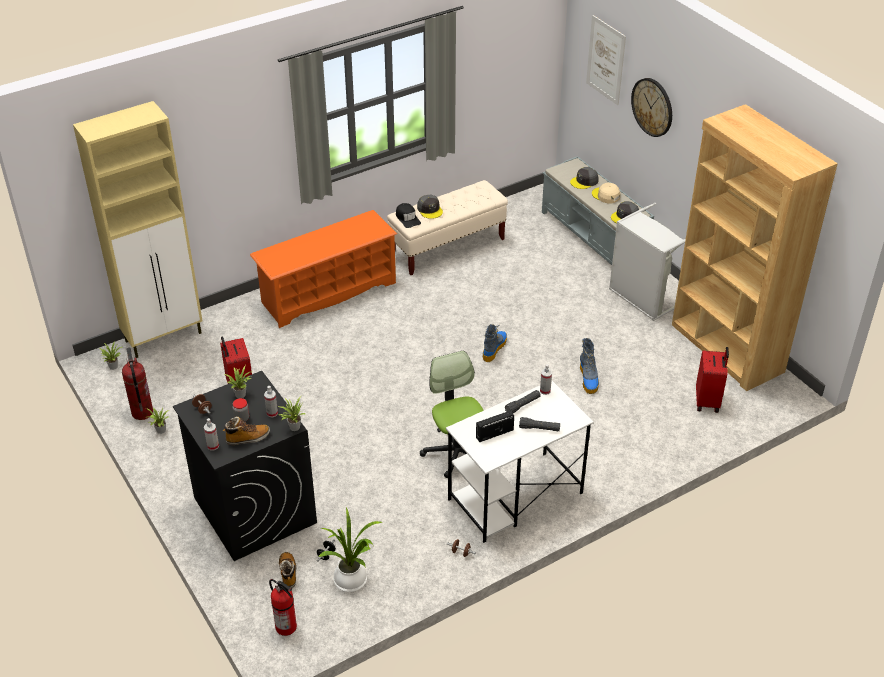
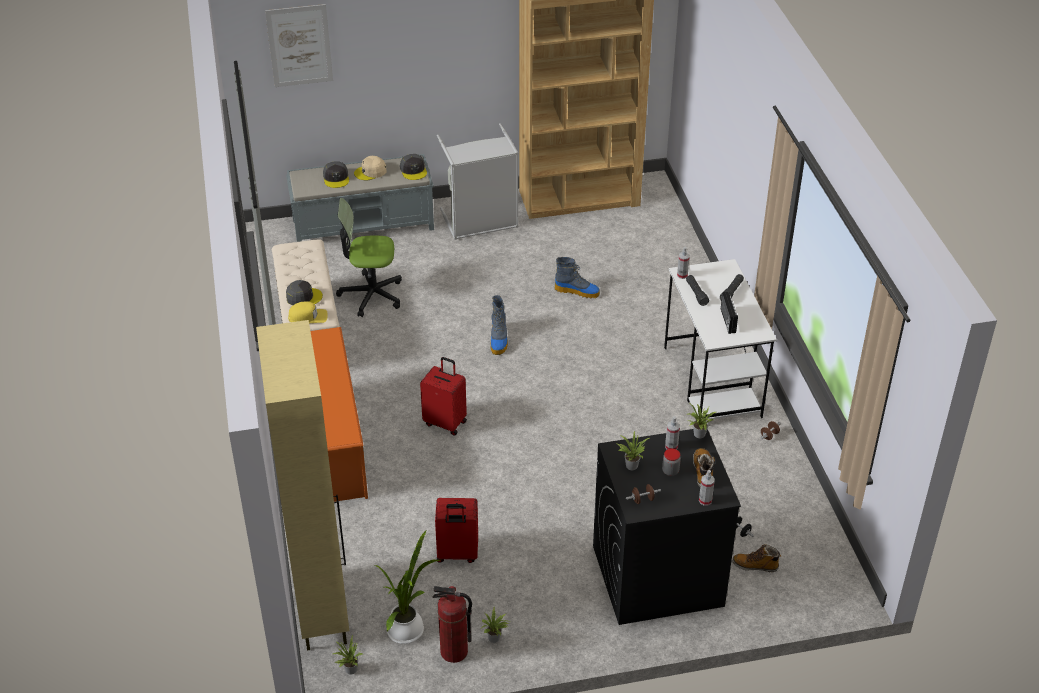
camera: 70 degrees left, 0 degrees up
(286, 627) = (824, 580): fire extinguisher -> none
(353, 581) = (781, 519): potted plant -> potted plant (407, 629)
(407, 218) = (308, 317): black cap -> yellow cap
(457, 452) = (637, 405): office chair -> office chair (371, 295)
(494, 348) = (499, 340): boot -> boot turned 135 degrees counterclockwise
(652, 107) = (386, 51): wall clock -> none
(708, 401) = (642, 231): red suitcase -> red suitcase (445, 422)

